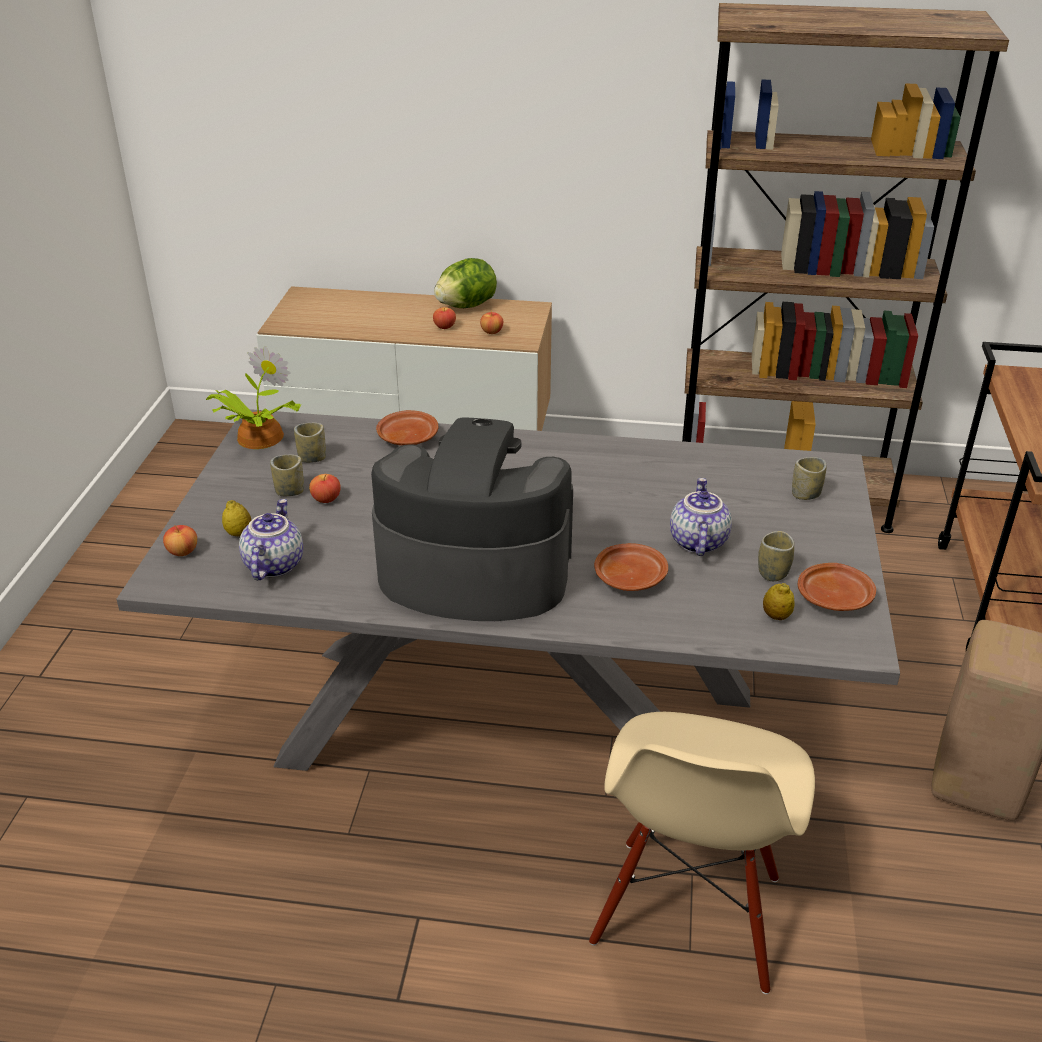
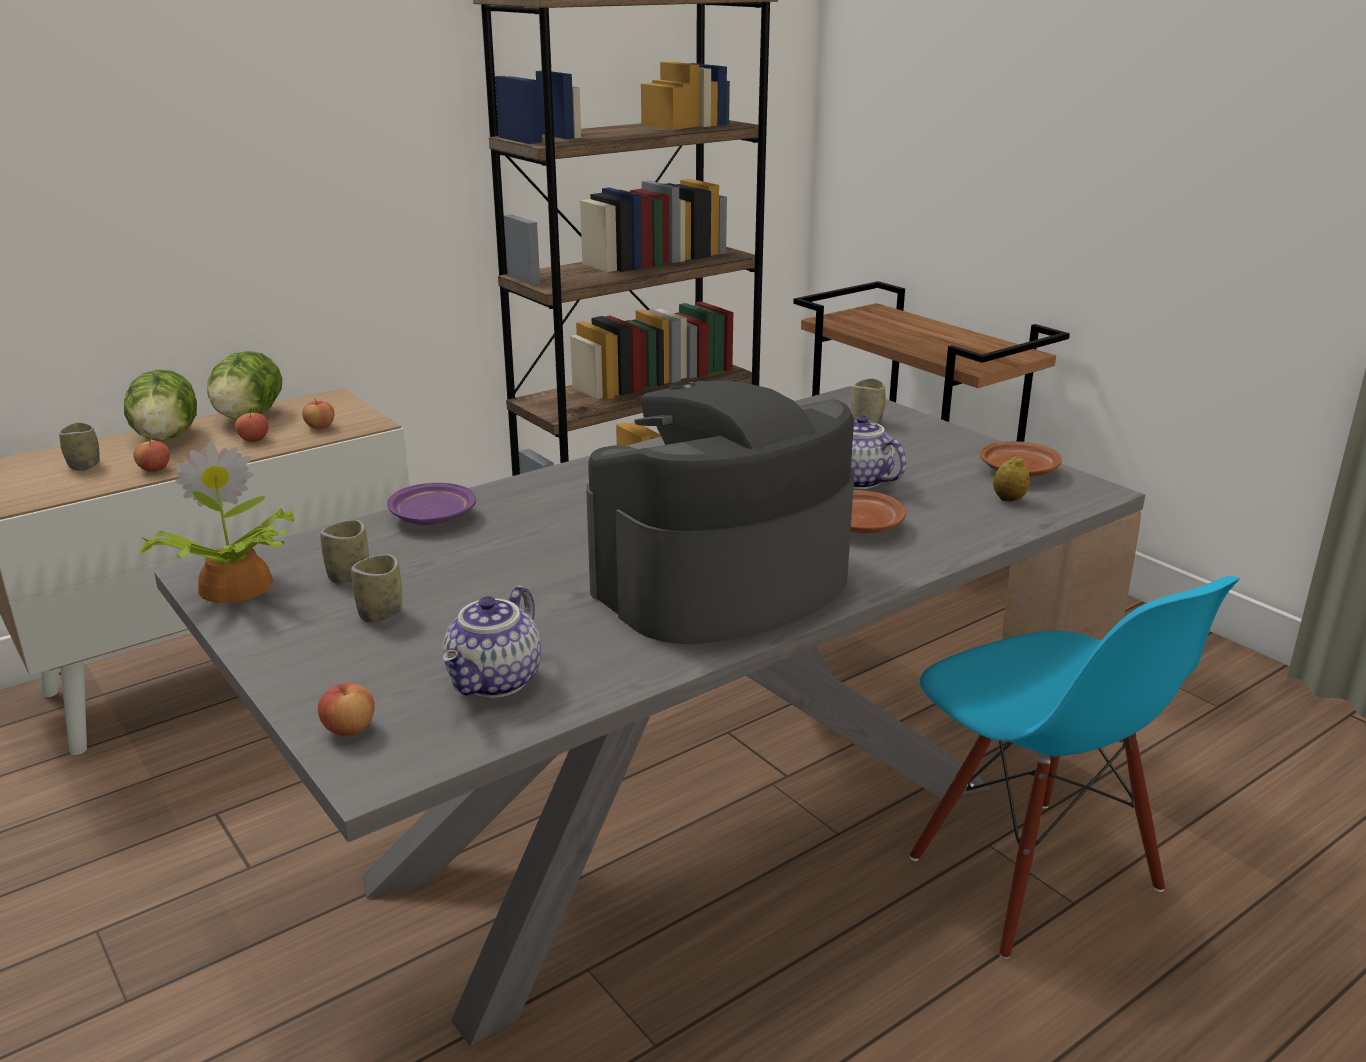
camera: 45 degrees left, 10 degrees down
(239, 533) = (393, 677): lemon -> none
(272, 564) = (496, 682): teapot -> teapot turned 120 degrees counterclockwise
(326, 499) = (441, 601): apple -> apple (154, 469)
(405, 306) = (166, 437): none -> lettuce
(407, 437) = (431, 517): brown plate -> purple plate
(689, 913) = (1032, 875): beige chair -> blue chair
(773, 573) = (949, 475): cup -> cup (84, 465)

